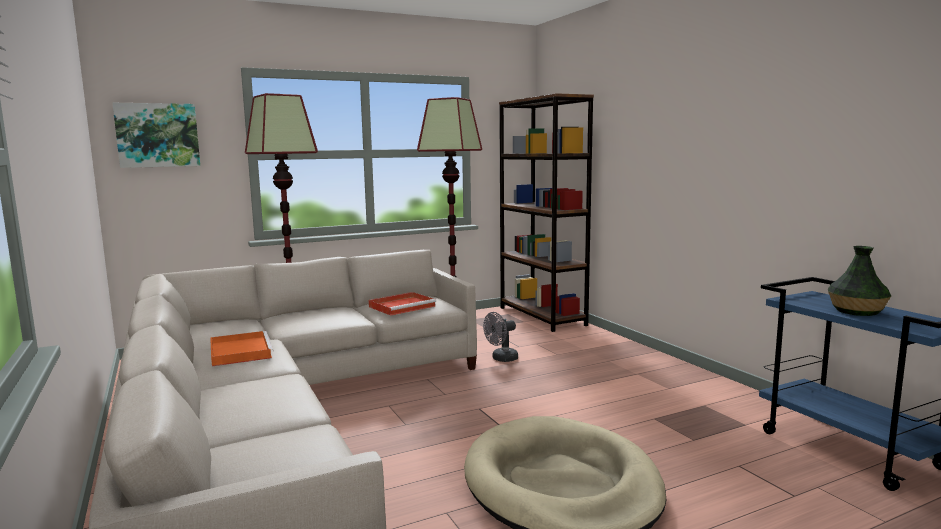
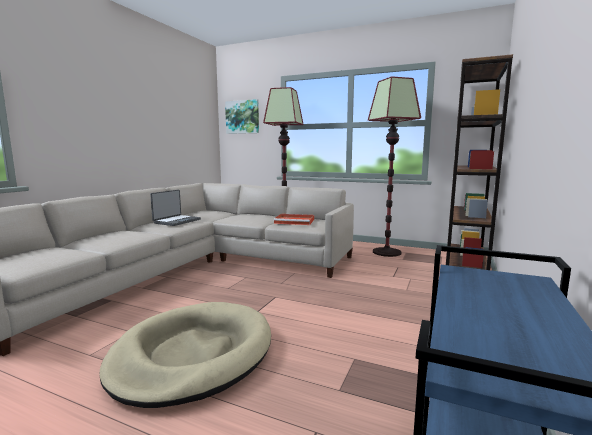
camera: 50 degrees right, 0 degrees up
(240, 351) = (176, 221): orange tray -> laptop
(501, 359) = (361, 278): grey fan -> none
(856, 311) = (492, 309): vase -> none

